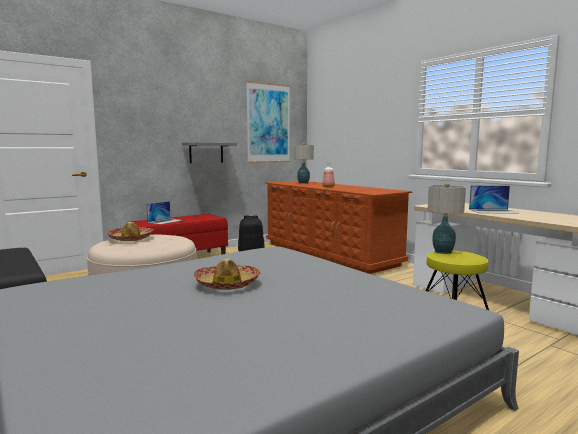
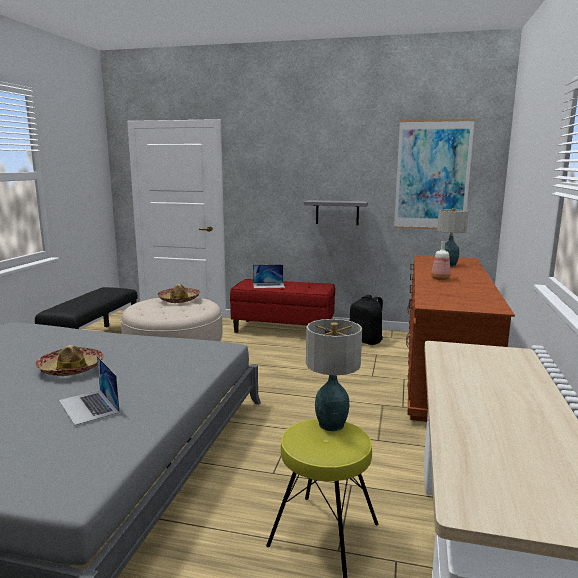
camera: 50 degrees right, 5 degrees up
(493, 211) = (482, 392): laptop -> laptop (88, 406)

